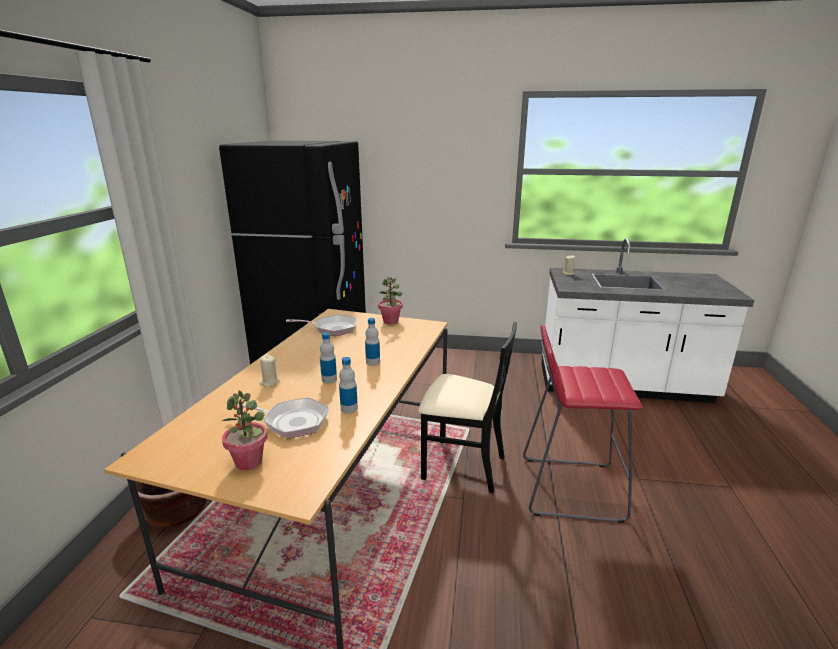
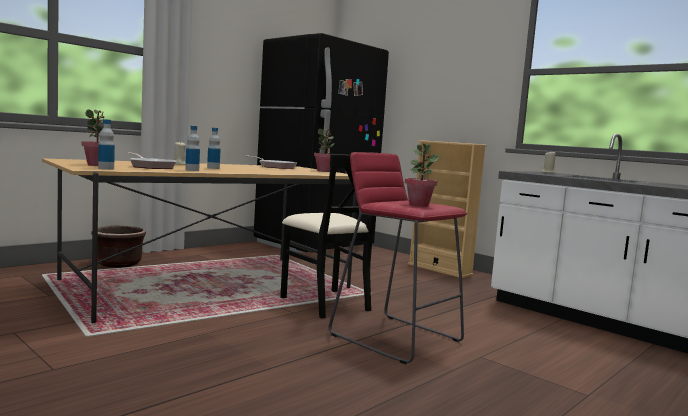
camera: 35 degrees right, 15 degrees down
(373, 362) = (258, 171): bottle -> bottle (106, 169)
(457, 361) = (439, 269): none -> beige bookcase
(603, 383) = (418, 205): none -> potted plant

